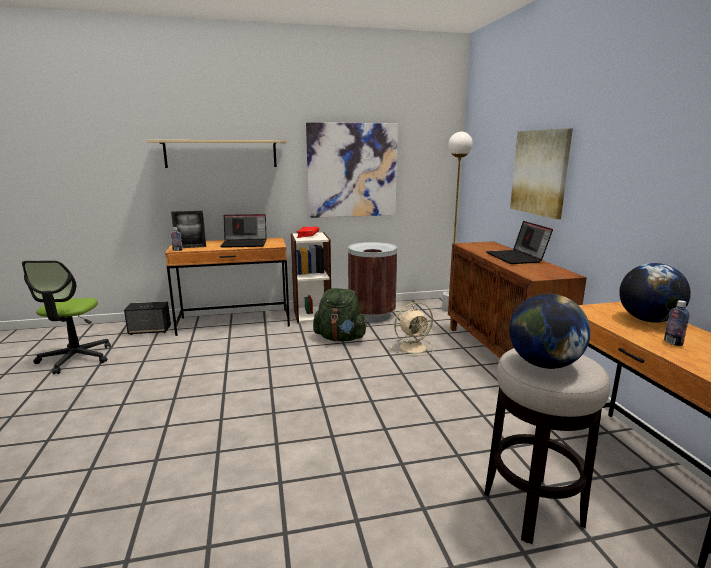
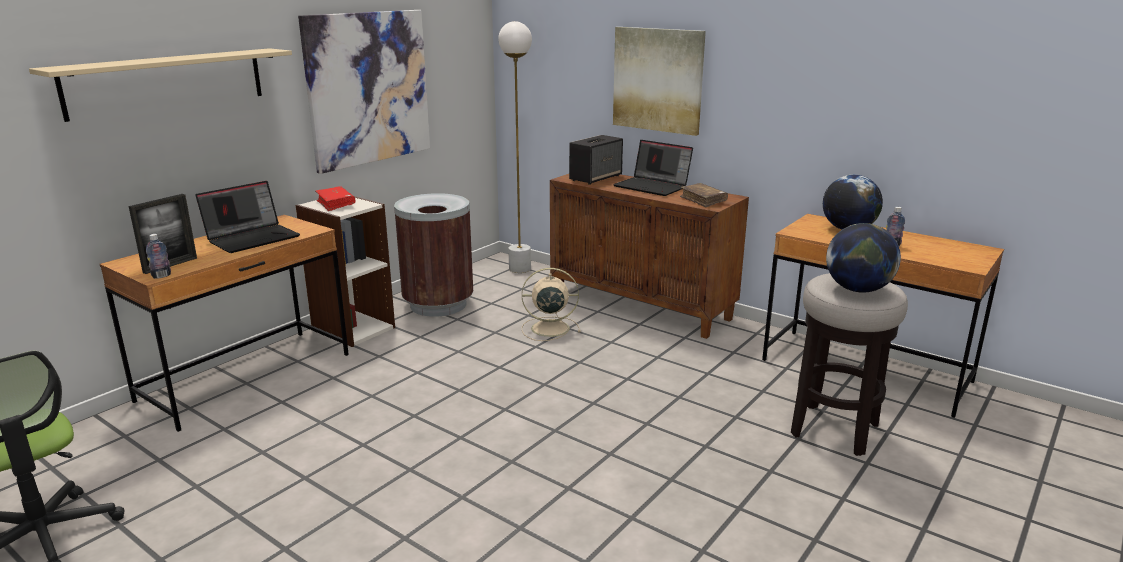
camera: 40 degrees left, 5 degrees up
(150, 330) = (109, 441): speaker -> speaker (596, 178)
(340, 338) = (446, 347): green backpack -> none
(414, 347) = (548, 328): beige fan -> beige fan turned 120 degrees counterclockwise
(537, 272) = (703, 200): none -> brown book

